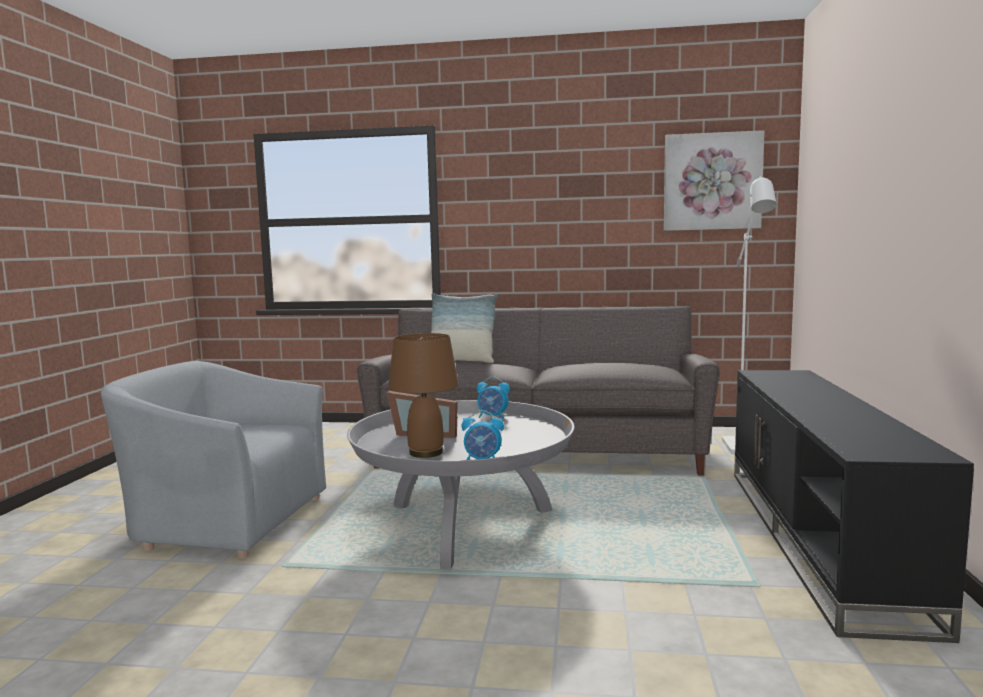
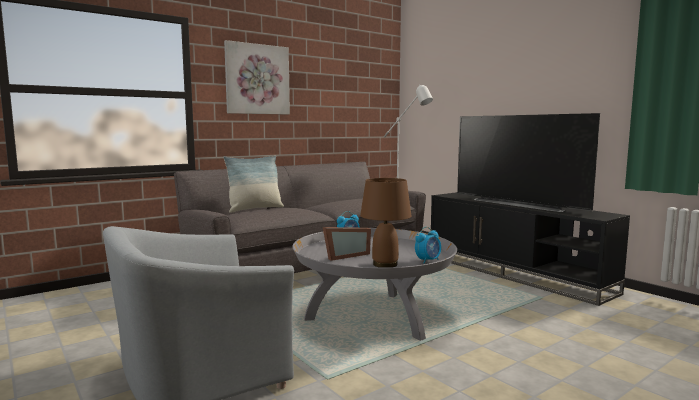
camera: 45 degrees left, 0 degrees up
(712, 182) = (363, 85): picture -> picture (257, 79)
(823, 405) = (520, 204): none -> television

